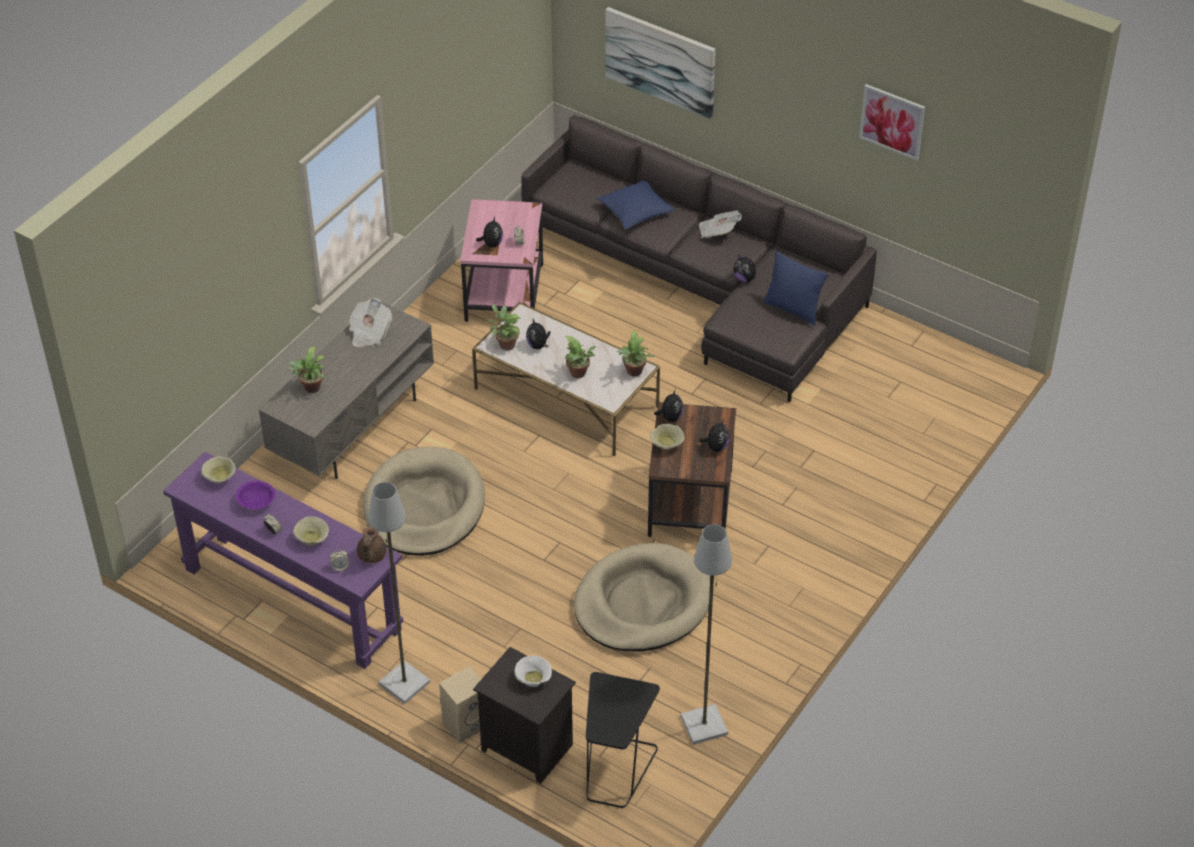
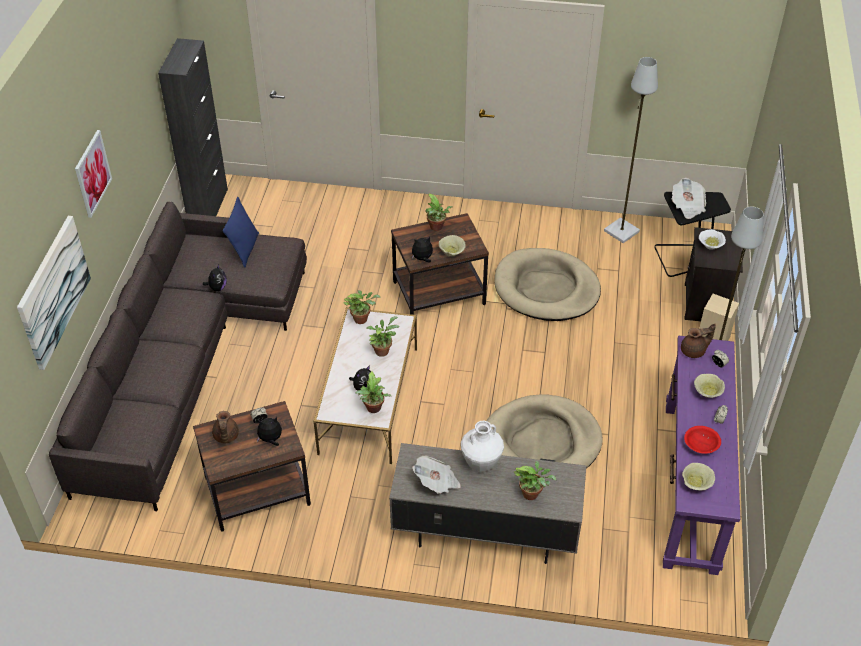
camera: 115 degrees left, 0 degrees up
(256, 502) = (701, 446): purple bowl -> red bowl
(369, 368) = (481, 463): none -> white vase
(503, 293) = (257, 492): pink side table -> brown side table
(514, 218) = (226, 437): none -> brown teapot
(635, 210) = (157, 379): blue pillow -> none
(716, 447) = (437, 228): plush toy -> potted plant
(718, 232) = (166, 316): newspaper -> newspaper (687, 206)
(892, 121) = (134, 101): picture -> picture (92, 173)
(954, 353) = (208, 206): none -> black cabinet

